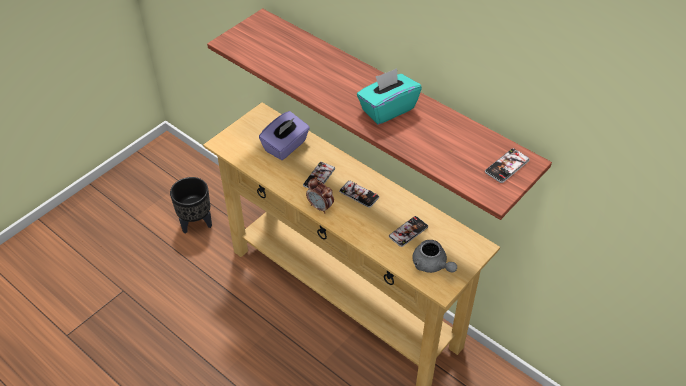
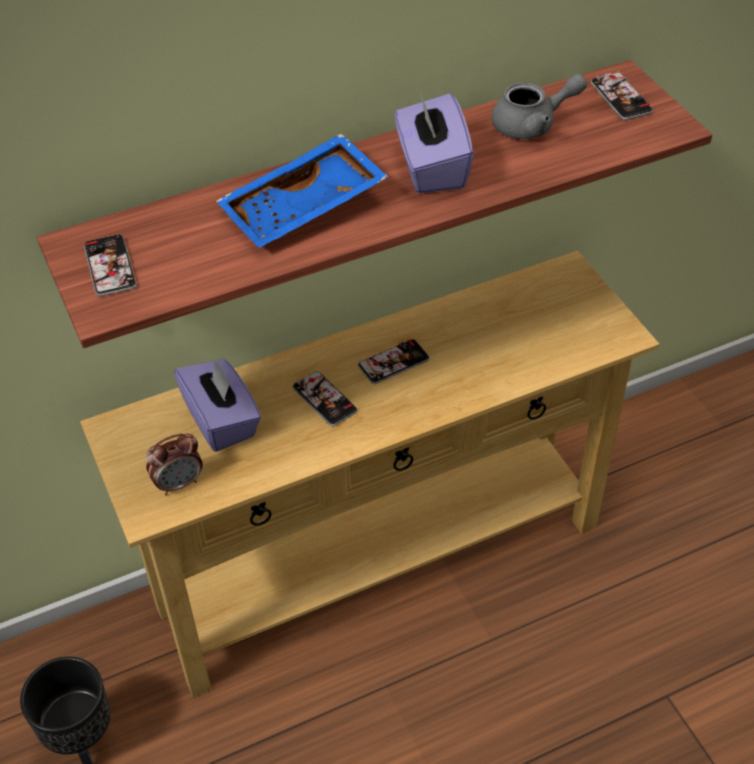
camera: 65 degrees left, 0 degrees up
(320, 207) = (394, 419): alarm clock -> alarm clock (179, 483)
(328, 76) = (304, 209): none -> blue tray
(387, 109) = (431, 168): turquoise tissue box -> purple tissue box
(408, 232) = (502, 332): phone -> phone (110, 266)
(432, 265) = (579, 330): grey teapot -> grey teapot (533, 125)

